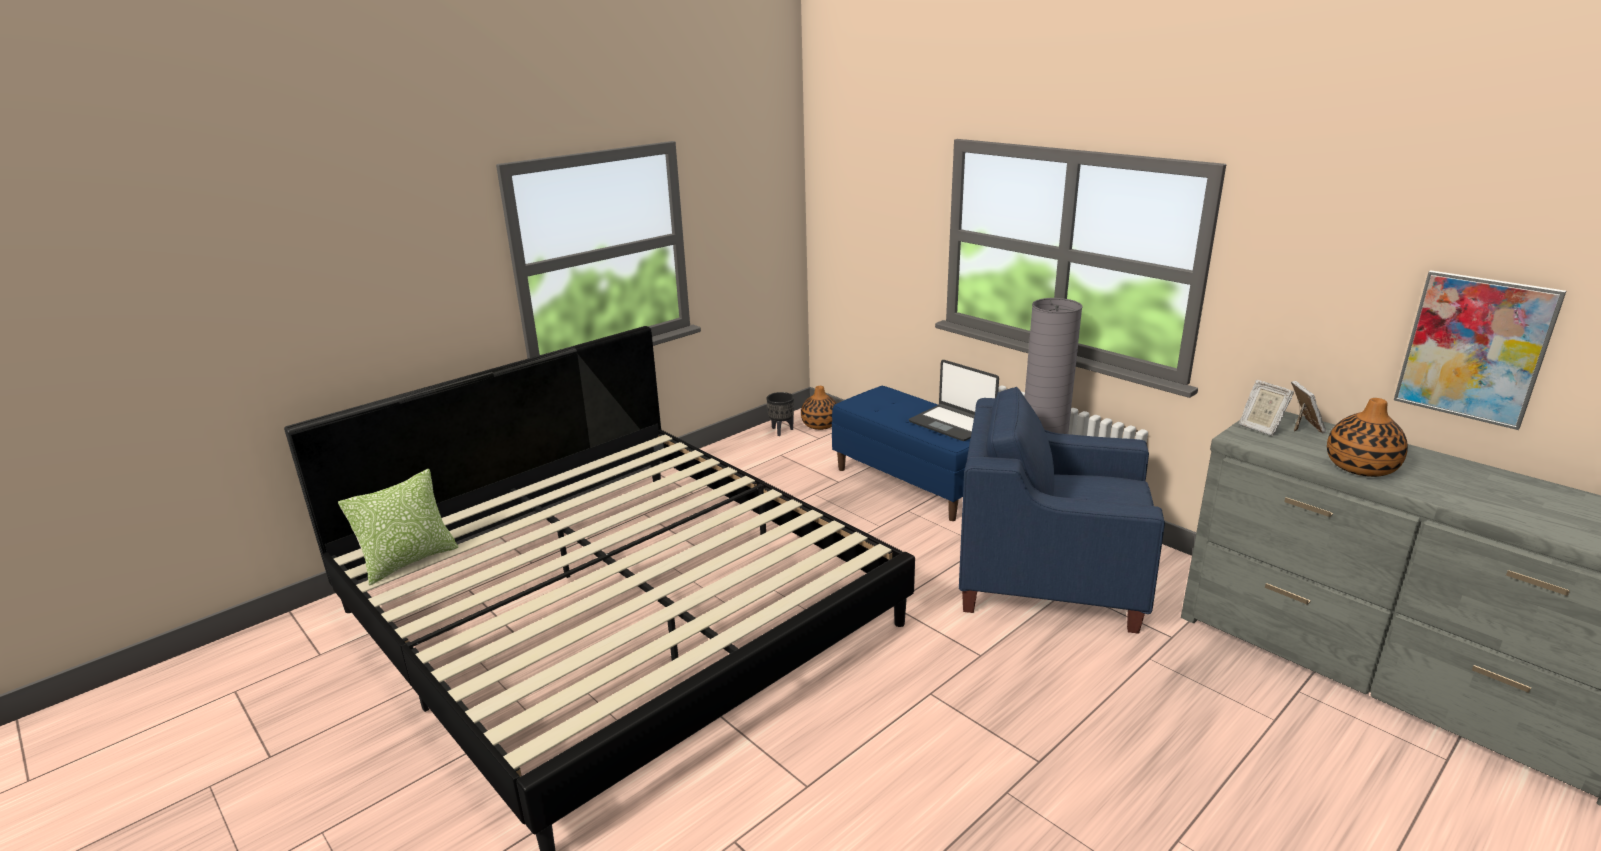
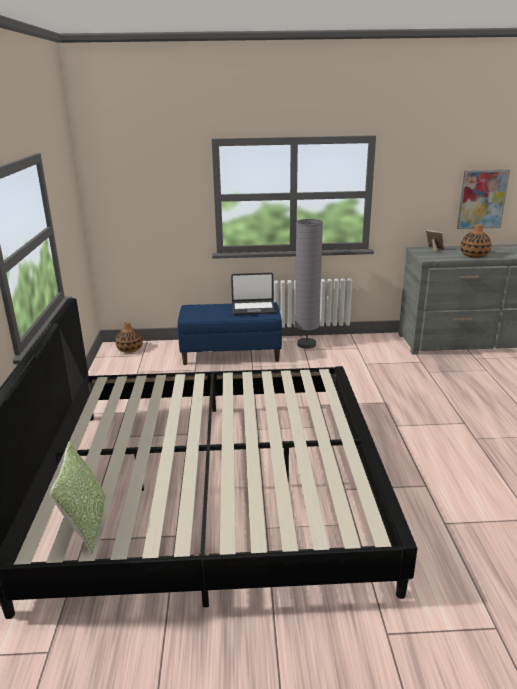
camera: 50 degrees left, 0 degrees up
(781, 431) = (113, 361): black planter -> none
(1049, 579) = (353, 364): blue armchair -> none
(1260, 428) = (425, 253): picture frame -> none

